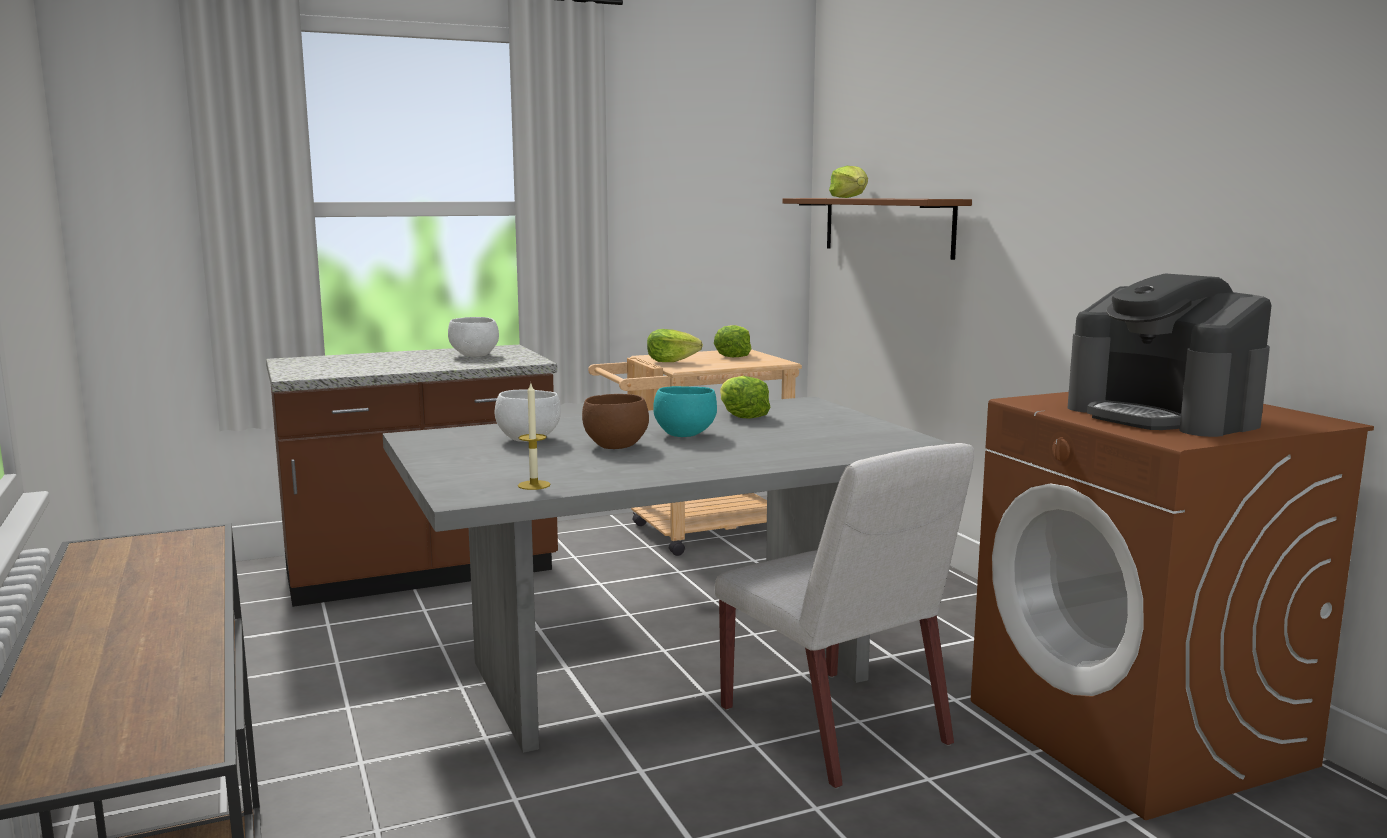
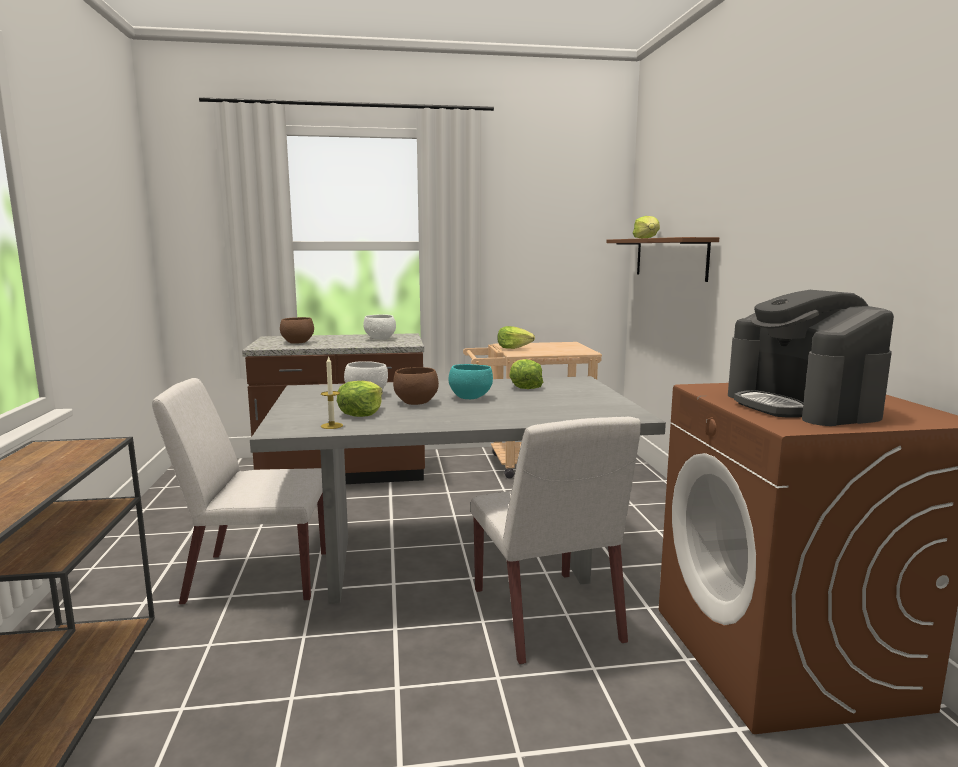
camera: 15 degrees right, 0 degrees up
(347, 366) = (297, 342): none -> brown bowl
(384, 732) = (256, 577): none -> white chair
(733, 355) = (560, 346): lettuce -> lettuce (361, 413)

